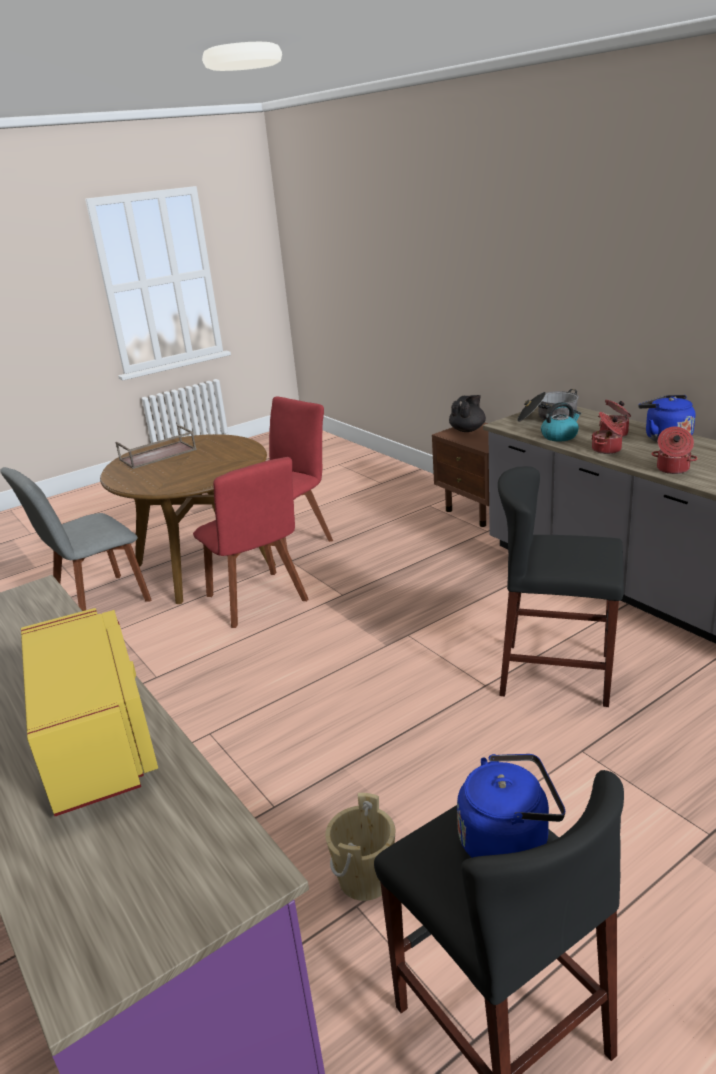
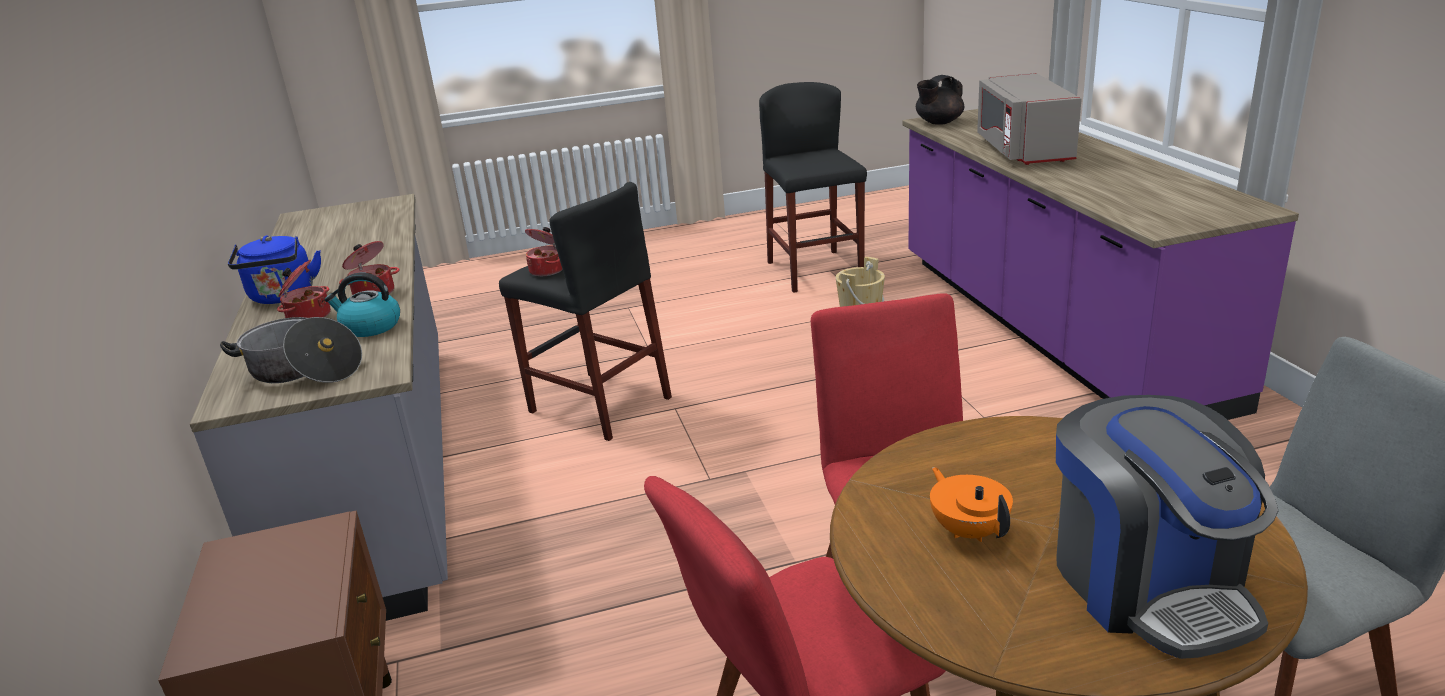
camera: 160 degrees left, 0 degrees up
(98, 741) = (1023, 150): yellow microwave -> grey microwave
(157, 455) = (1148, 585): brown tray -> coffee machine
(214, 455) = (969, 530): none -> orange teapot
(467, 430) = (254, 622): black teapot -> black teapot (938, 122)
(508, 841) = (799, 161): blue kettle -> none
(672, 469) = (380, 256): cooking pot -> cooking pot (548, 270)

